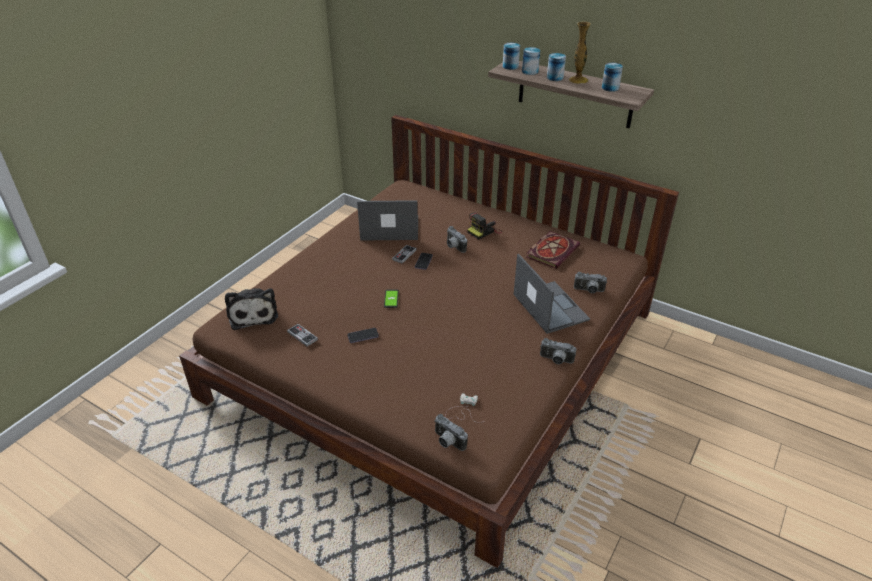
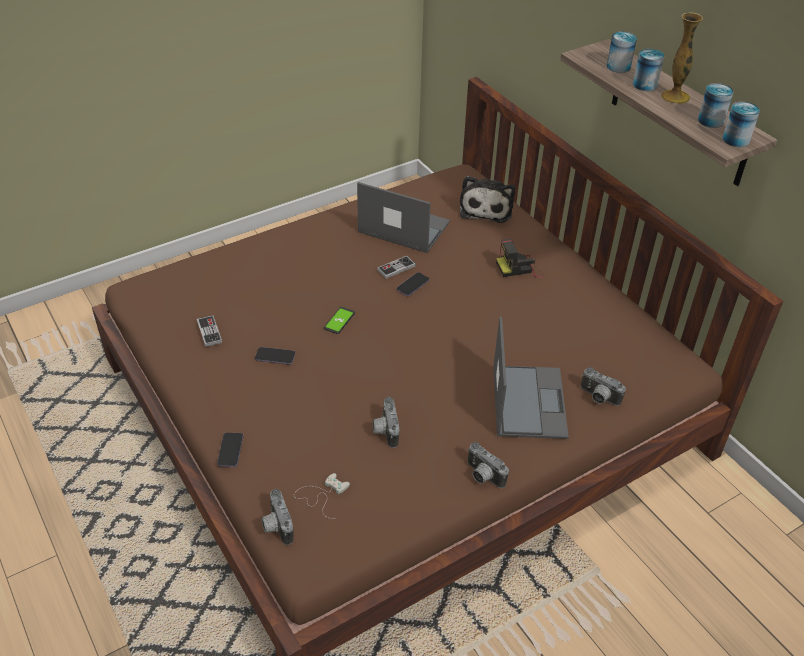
camera: 25 degrees right, 5 degrees up
(253, 314) = (178, 286): plush toy -> plush toy (486, 208)
(378, 407) = (230, 450): none -> phone
(453, 247) = (465, 277): camera -> camera (384, 431)
(510, 66) = (598, 52): can -> can (736, 140)
(552, 251) = (590, 324): book -> none

